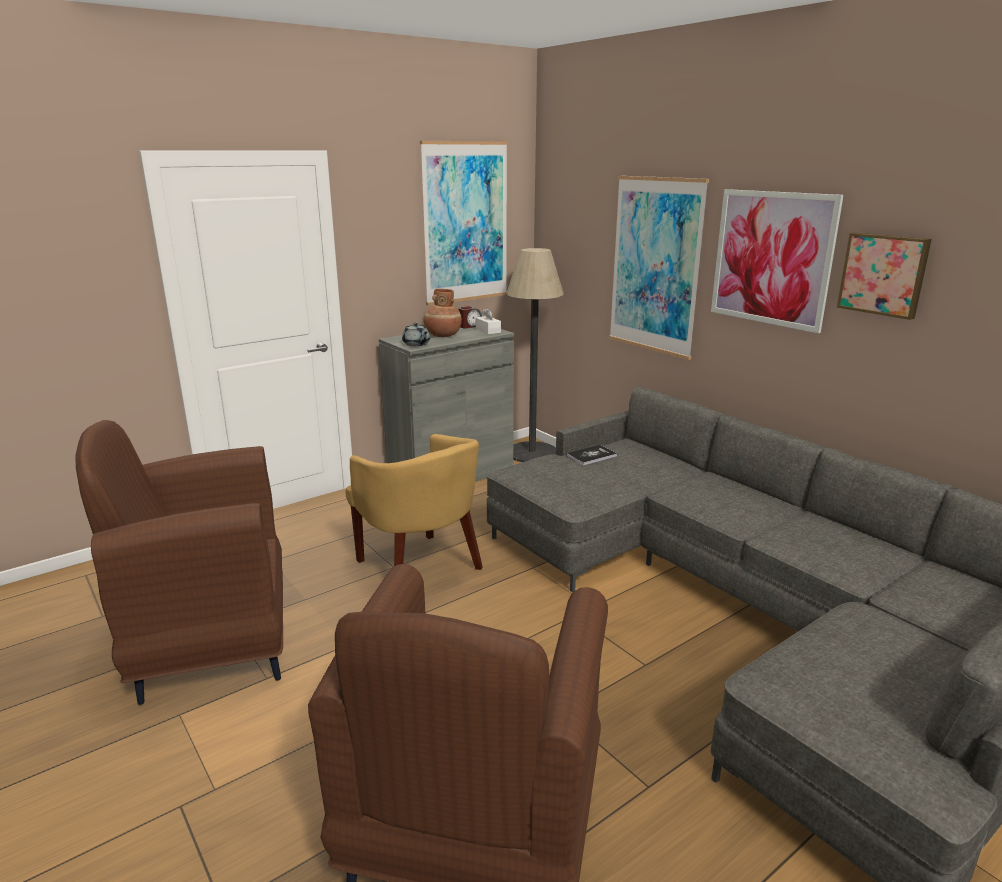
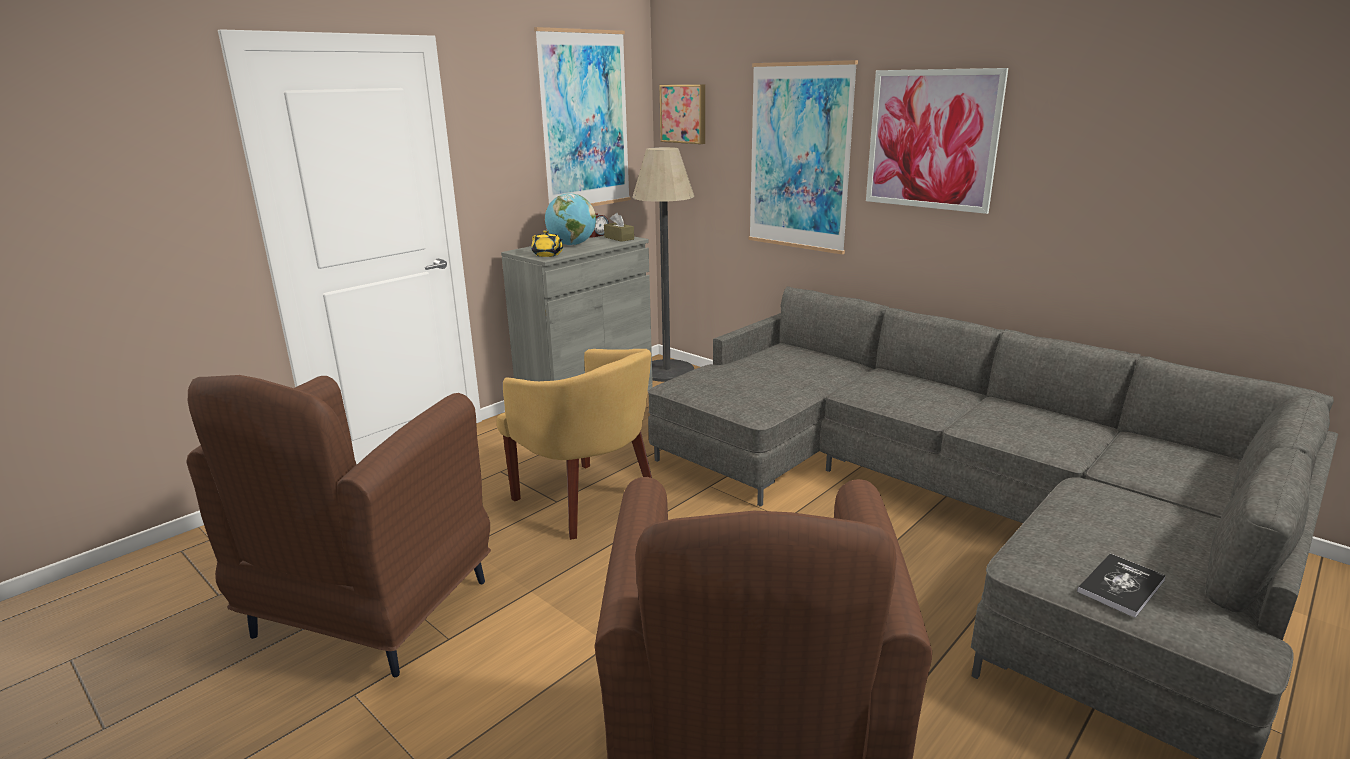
camera: 10 degrees left, 0 degrees up
(212, 646) = (370, 612): brown armchair -> brown armchair turned 45 degrees counterclockwise
(416, 344) = (548, 255): grey teapot -> yellow teapot
(442, 335) = (571, 245): brown vase -> globe
(488, 330) = (619, 238): white tissue box -> brown tissue box
(591, 456) = (753, 362): book -> book (1121, 586)
(884, 274) = (1055, 147): picture -> picture (684, 113)

